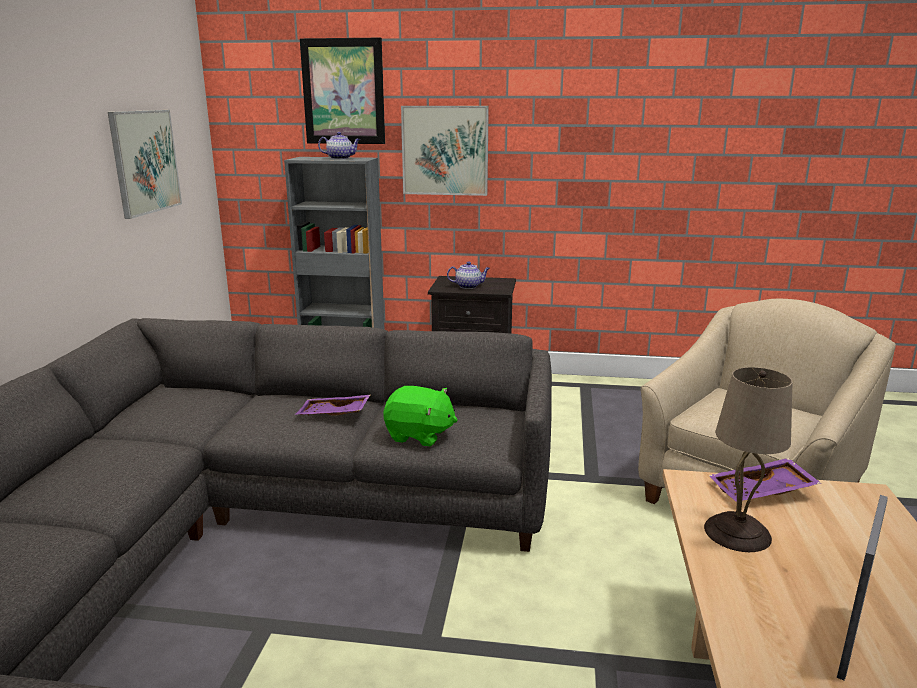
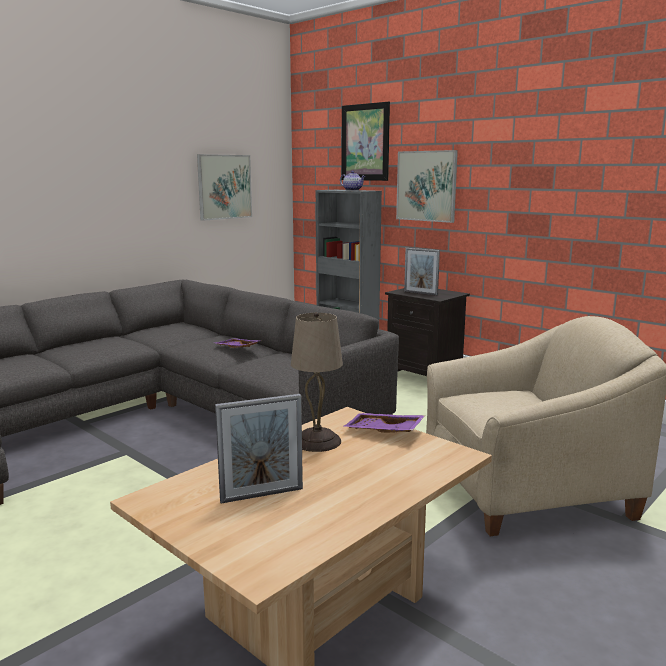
camera: 35 degrees right, 5 degrees down
(419, 435) = (262, 367): green plush toy -> none
(469, 286) = (420, 293): teapot -> picture frame

